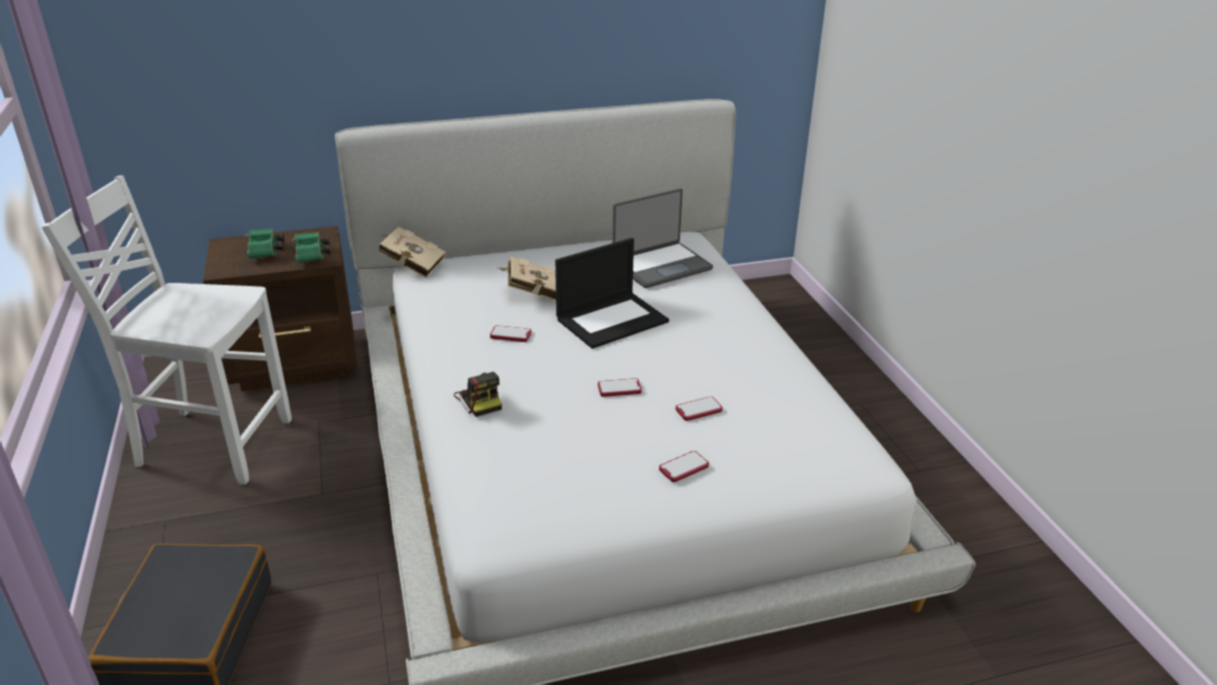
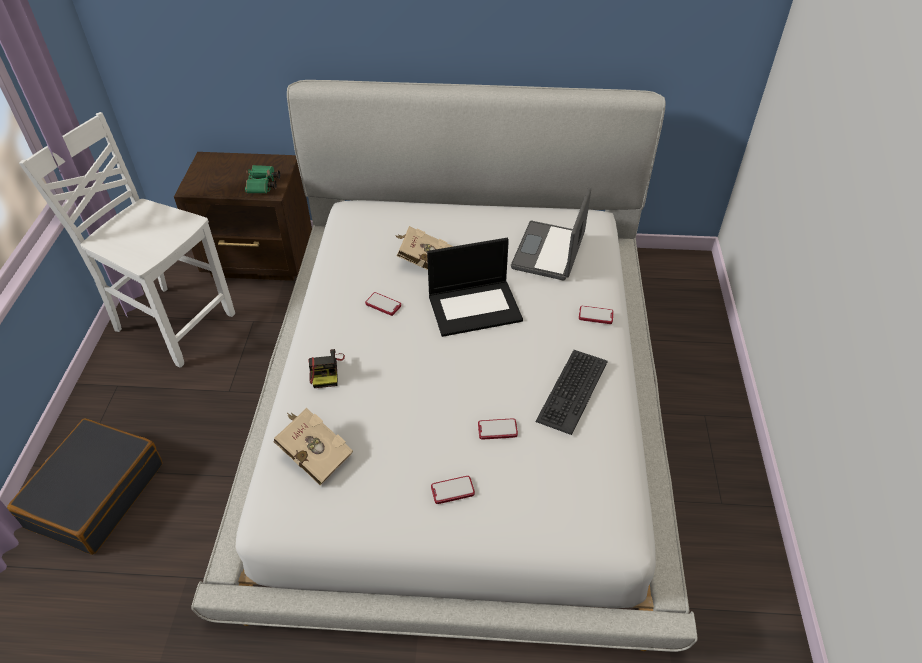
camera: 20 degrees right, 15 degrees up
(266, 252) = (231, 175): green binoculars -> none
(411, 265) = (342, 206): beige book -> beige book (314, 454)
(619, 389) = (442, 388): phone -> phone (595, 315)
(661, 266) = (549, 252): laptop -> laptop turned 120 degrees clockwise
(753, 365) = (571, 391): none -> keyboard

